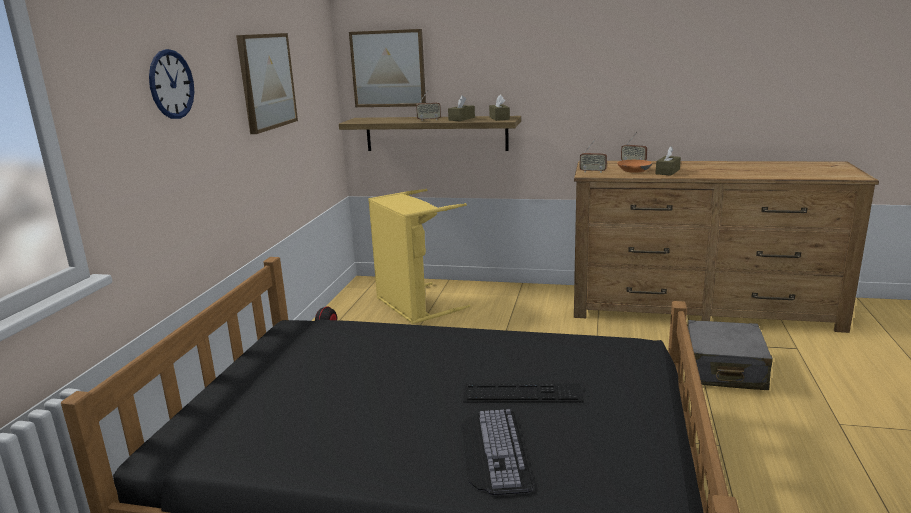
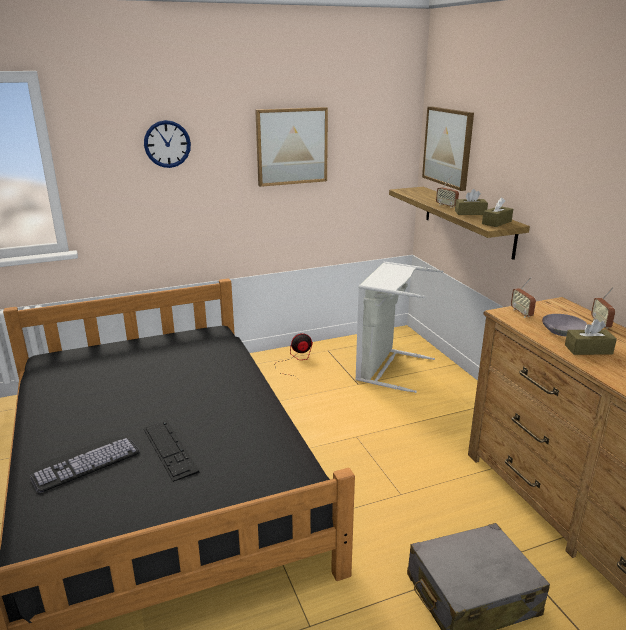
camera: 55 degrees right, 5 degrees up
(413, 306) = (386, 368): yellow laundry basket -> grey laundry basket
(633, 170) = (562, 330): orange bowl -> grey bowl

